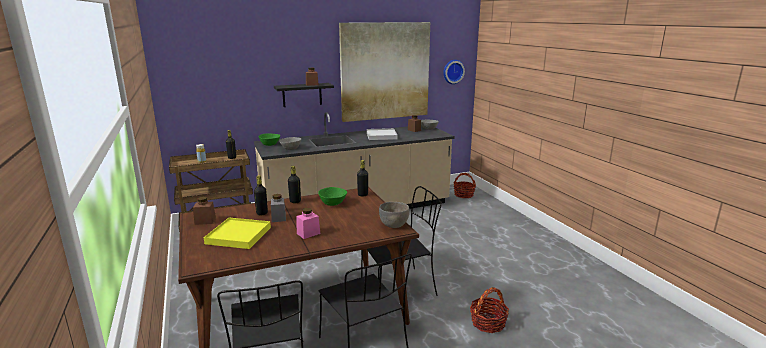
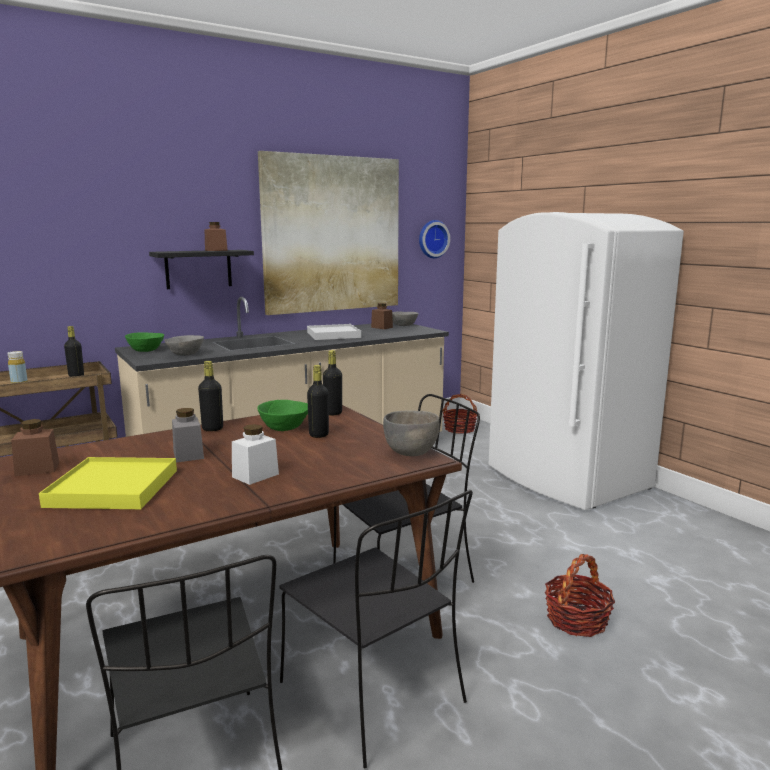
camera: 10 degrees left, 5 degrees down
(262, 213) = (153, 449): black bottle -> black bottle (318, 435)
(308, 233) = (255, 475): pink jar -> white jar
(519, 235) = (567, 479): none -> white fridge

